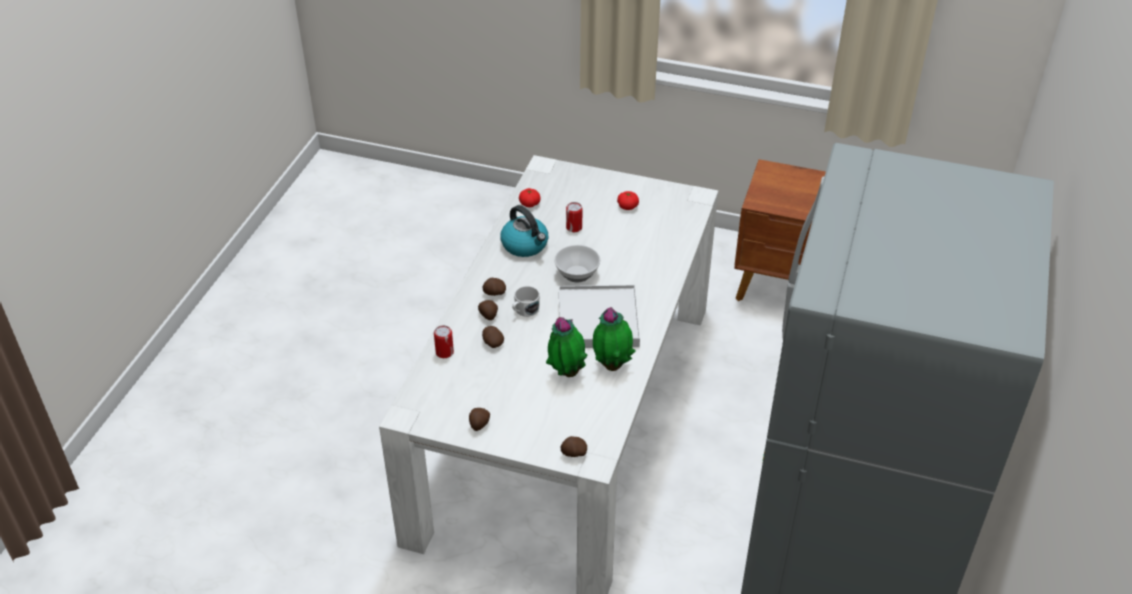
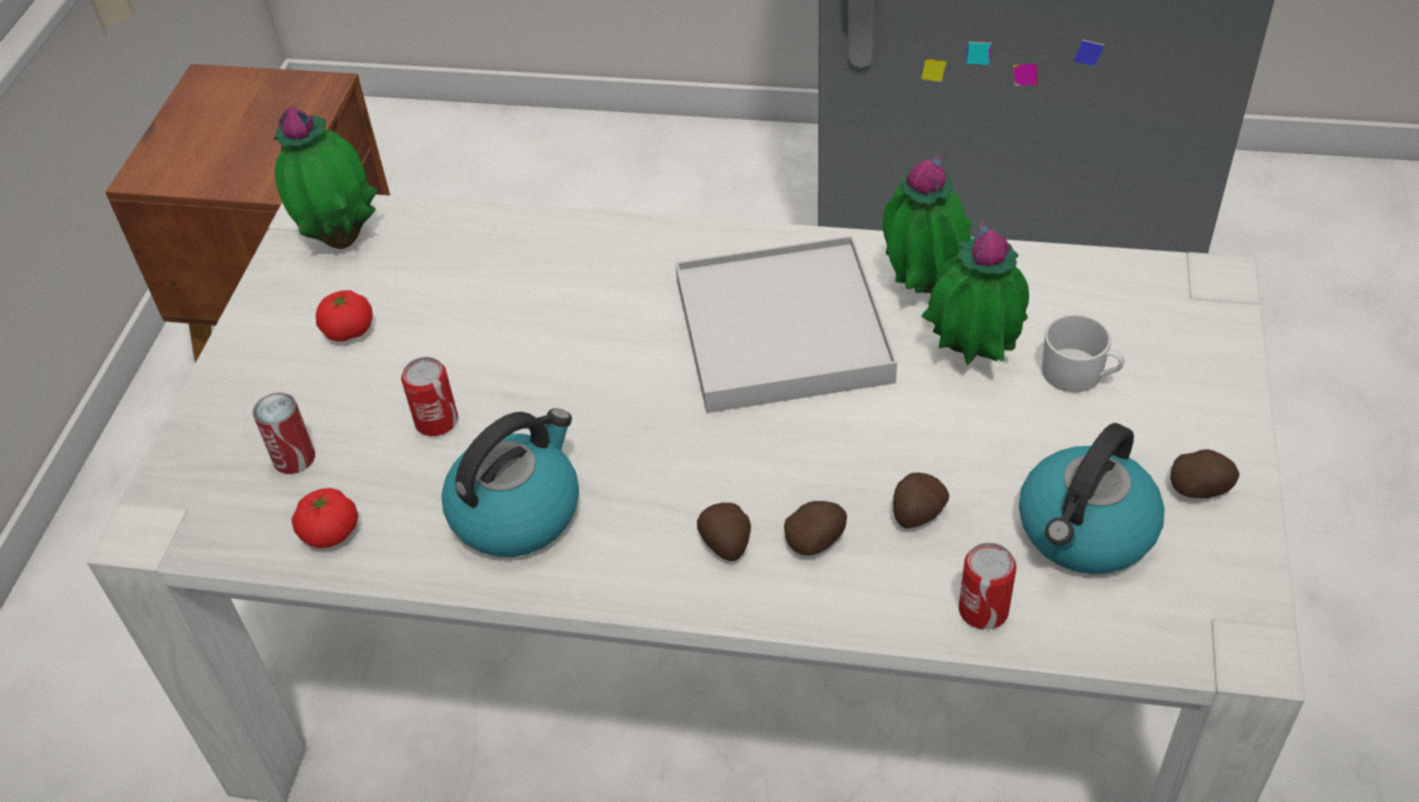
camera: 95 degrees left, 5 degrees up
(469, 386) = (1085, 531): none -> kettle
(524, 310) = (779, 469): white mug -> white mug (1079, 374)
(566, 195) = (294, 457): none -> can
(573, 453) = (1205, 315): potato -> none
(578, 274) = (622, 388): bowl -> none
(681, 203) = (341, 238): none -> potted plant

